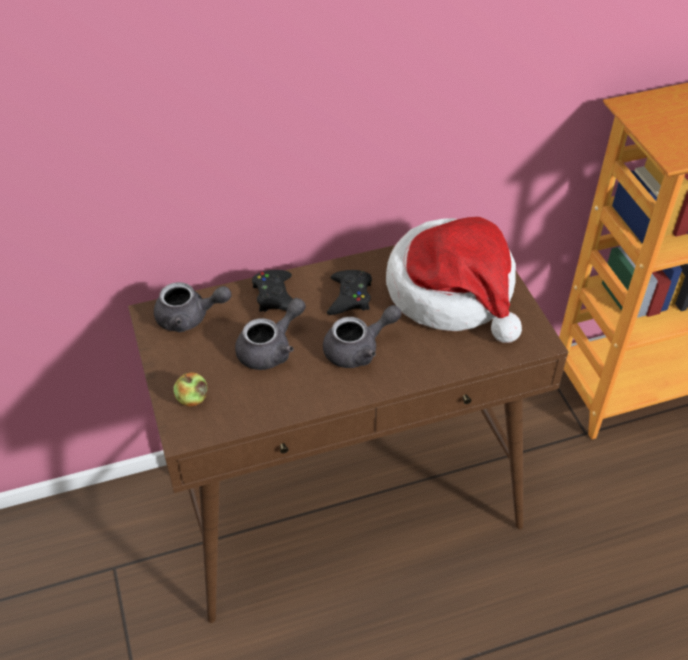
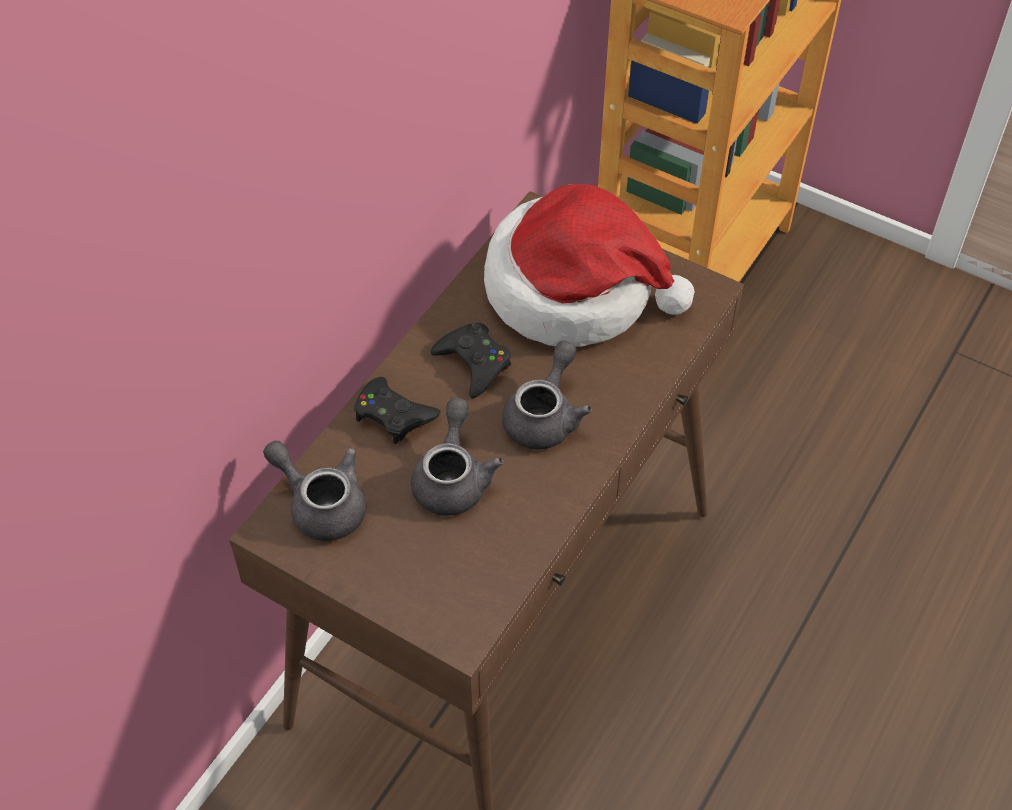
camera: 40 degrees left, 5 degrees up
(189, 317) = (321, 504): grey teapot -> grey teapot turned 105 degrees counterclockwise
(192, 399) = (429, 592): apple -> none

